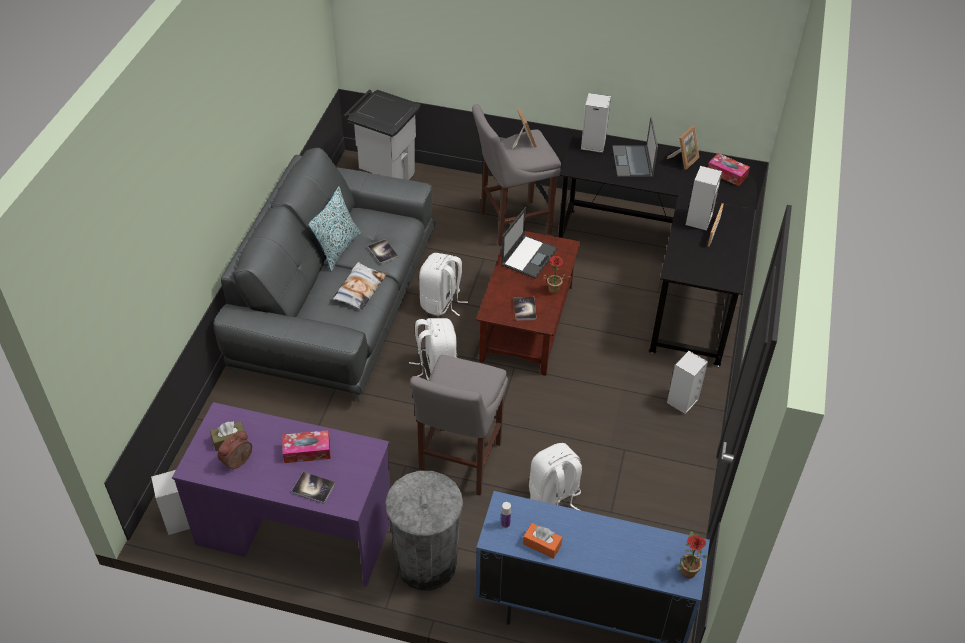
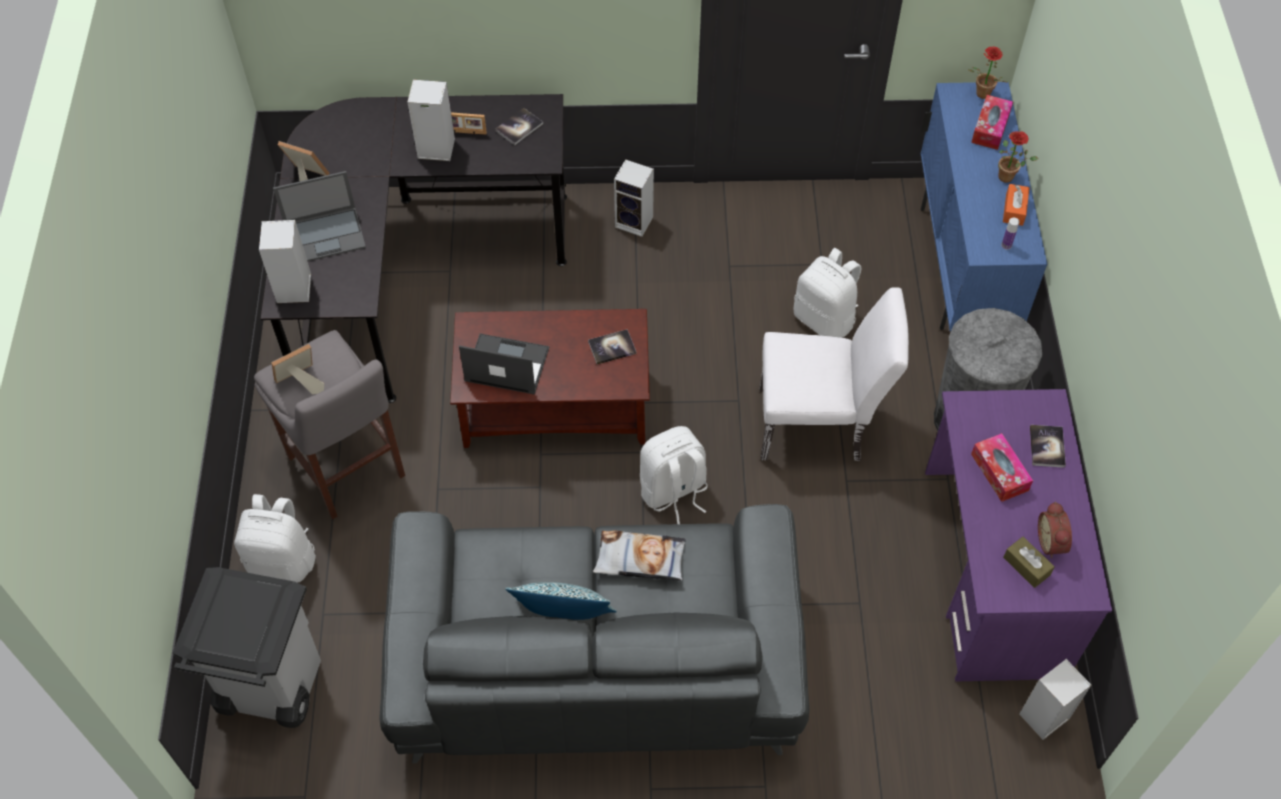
camera: 105 degrees left, 10 degrees up
(238, 462) = (1052, 542): alarm clock -> alarm clock turned 60 degrees clockwise
(382, 252) = (553, 552): book -> book (519, 127)
(441, 303) = (548, 519): white backpack -> white backpack (283, 561)
(458, 464) = (820, 425): grey stool -> white chair
(553, 291) = (568, 323): potted plant -> potted plant (1009, 177)
(727, 174) = (328, 130): tissue box -> tissue box (990, 128)

